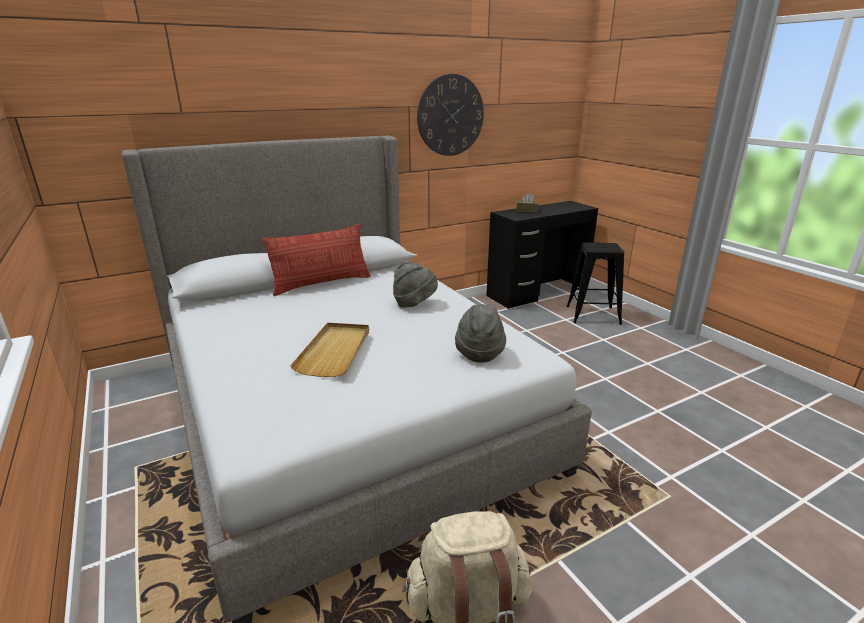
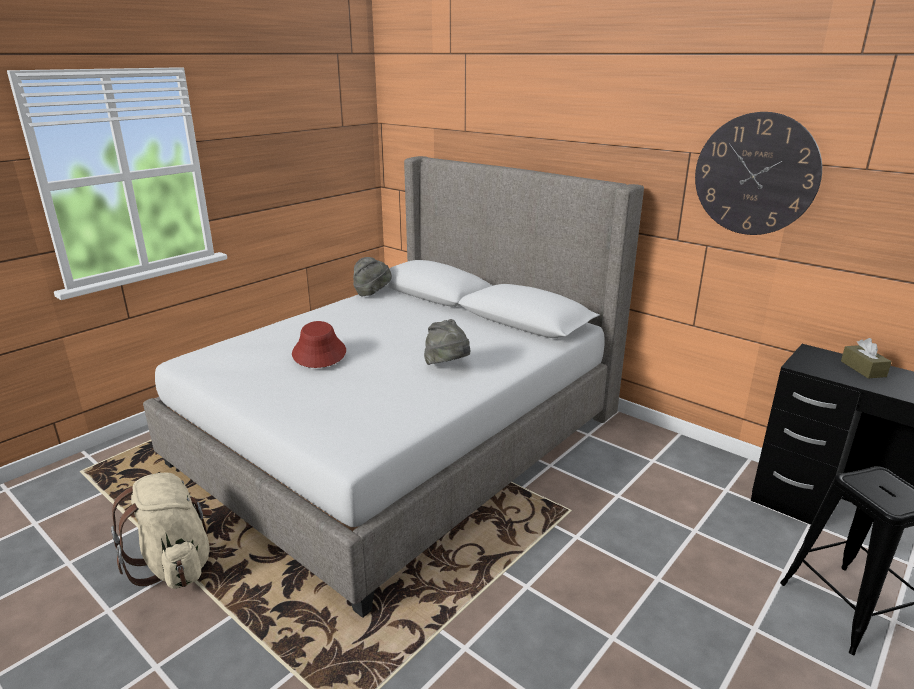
camera: 70 degrees right, 0 degrees up
(321, 283) = (465, 317): pillow -> none
(335, 351) = (319, 353): beige tray -> red hat
(479, 352) = (347, 416): grey hat -> grey hat (372, 293)

